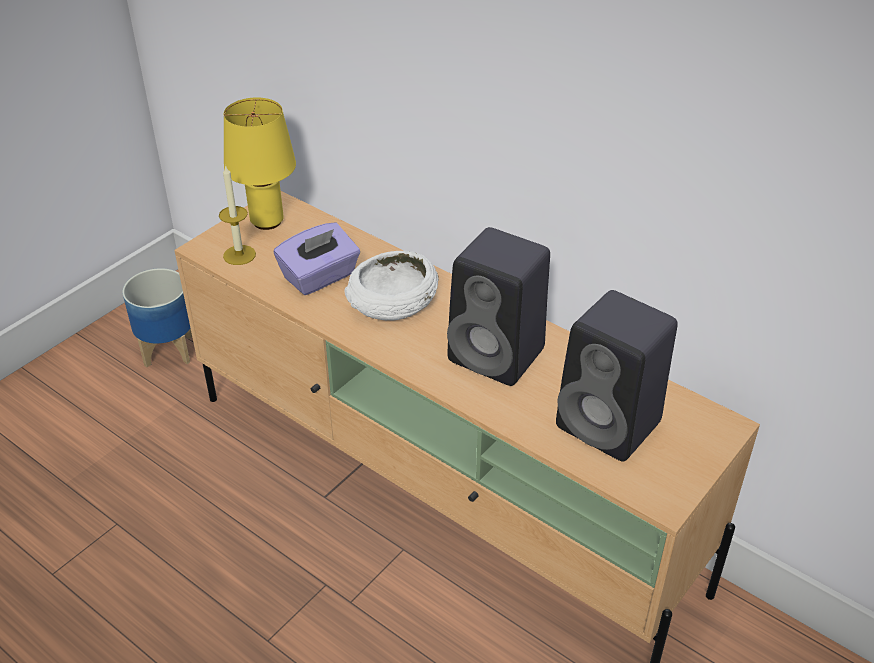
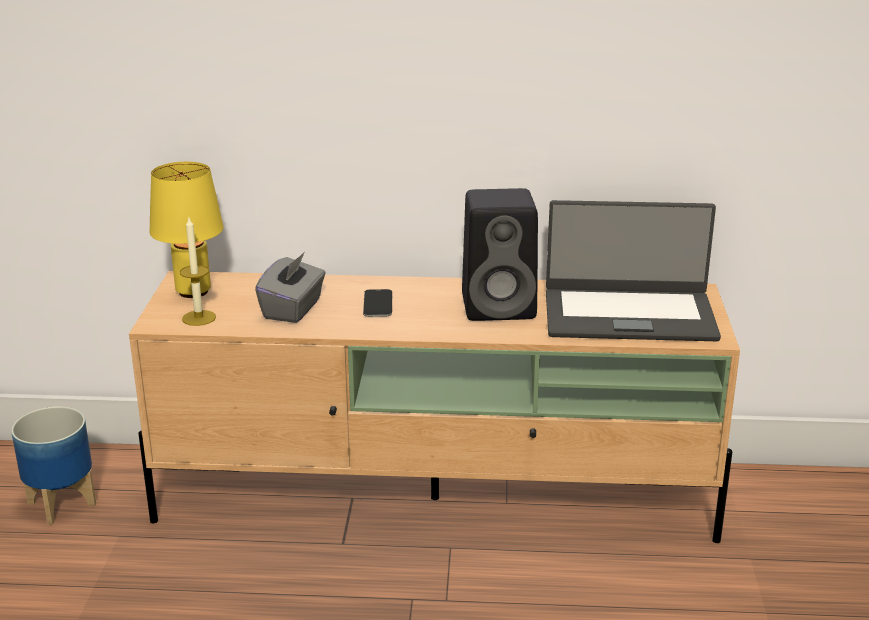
camera: 35 degrees left, 15 degrees down
(320, 277) = (293, 309): purple tissue box -> grey tissue box
(394, 302) = (378, 304): white bowl -> phone
(611, 425) = (628, 315): black speaker -> laptop

